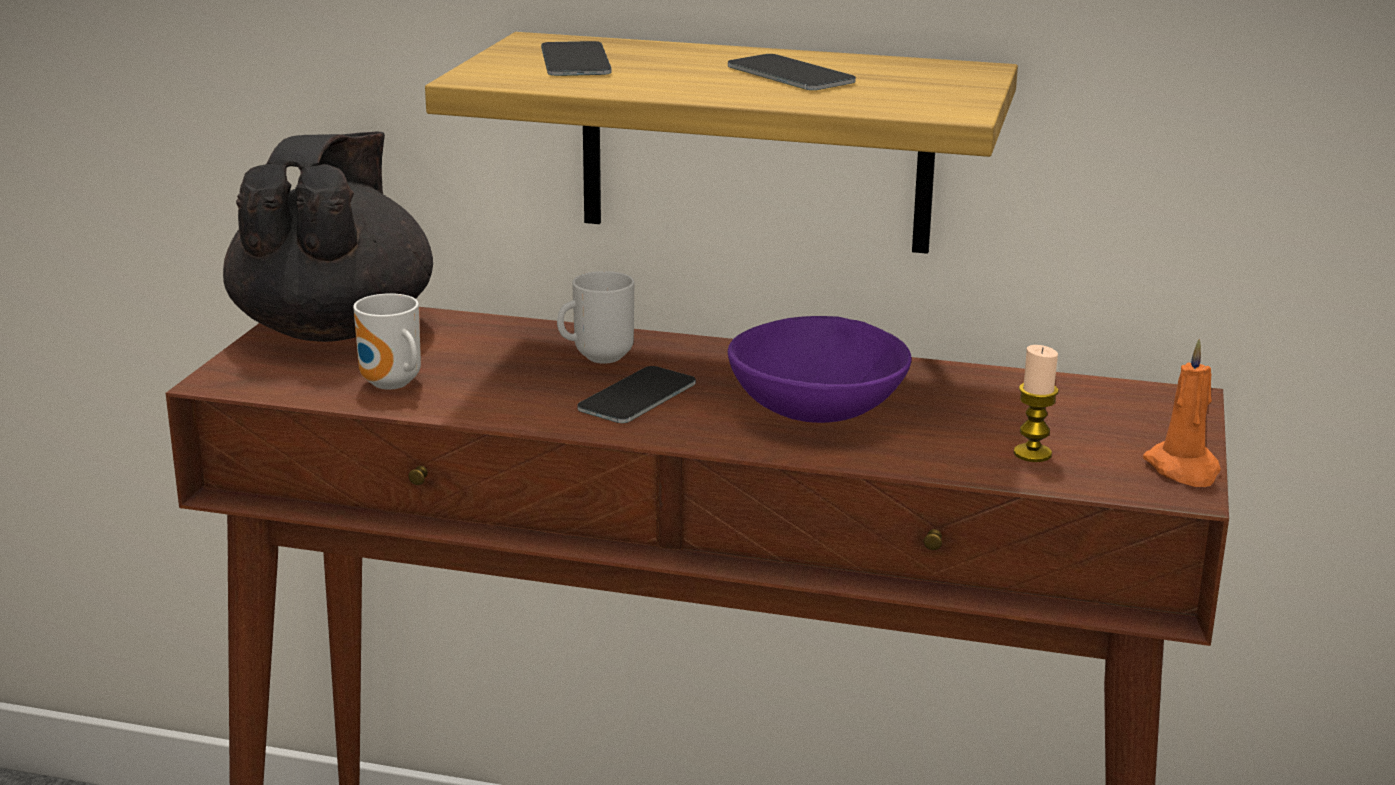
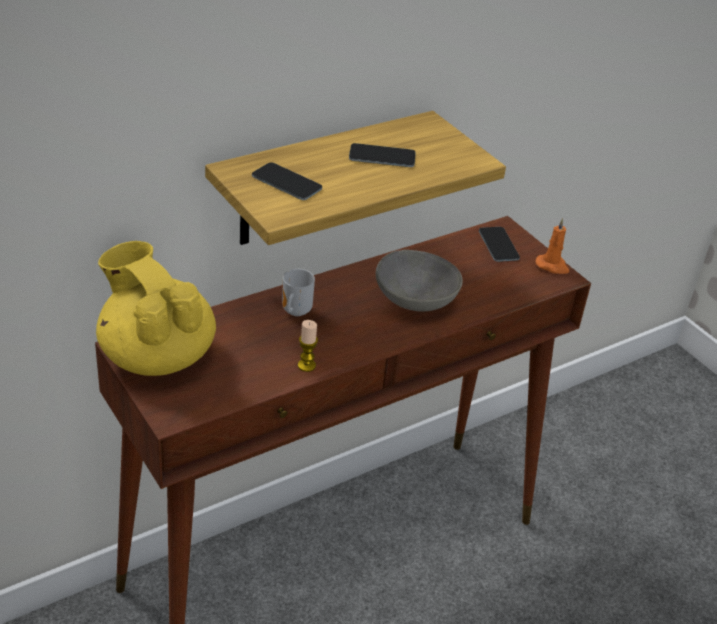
camera: 50 degrees left, 15 degrees up
(335, 327) = (156, 355): black teapot -> yellow teapot
(391, 385) = (245, 376): mug -> none
(637, 396) = (345, 327): phone -> phone (498, 244)
(815, 411) = (414, 300): purple bowl -> grey bowl
(1032, 454) = (505, 283): candle -> candle (306, 365)

